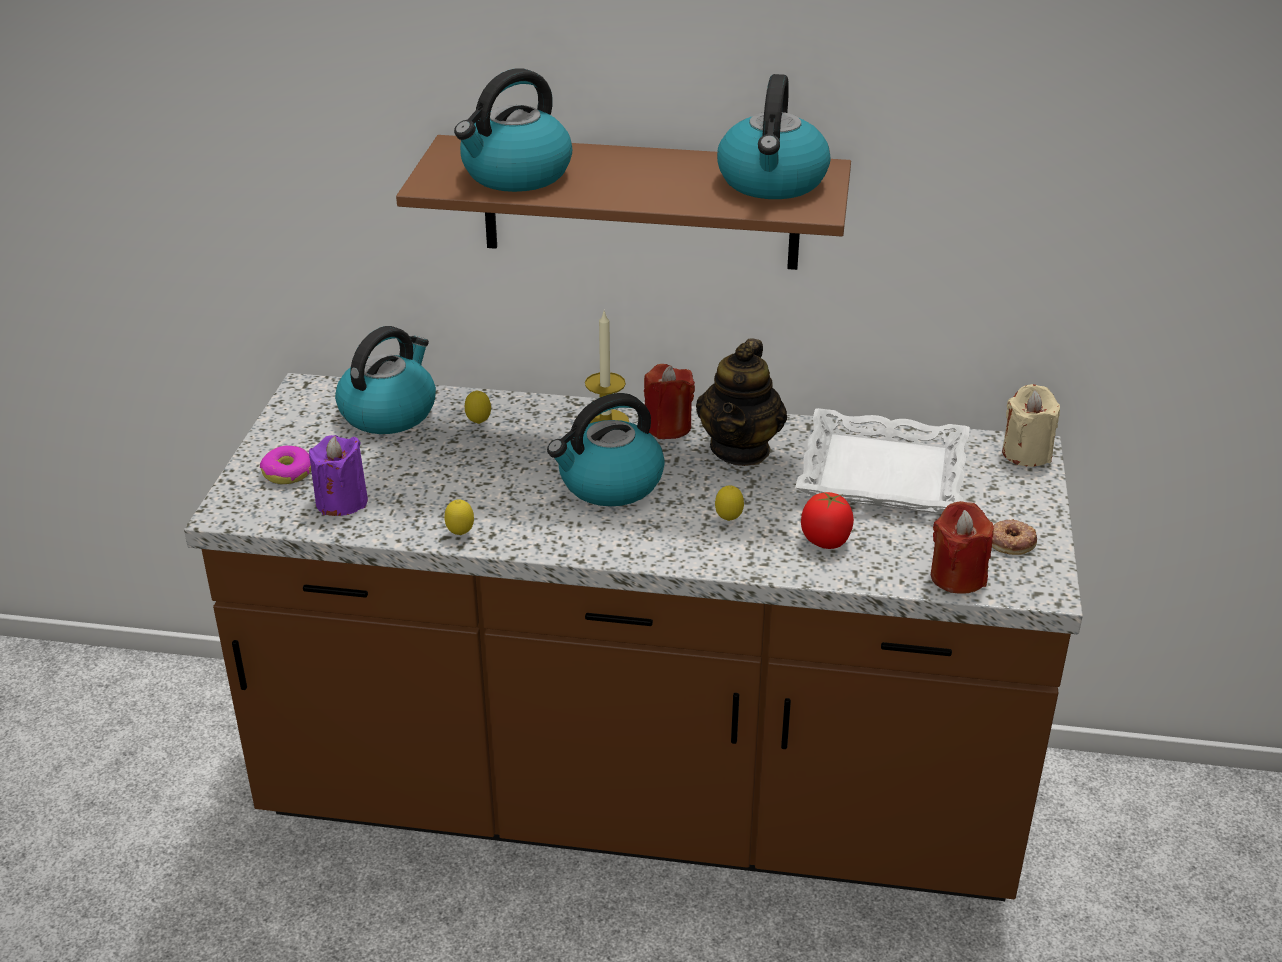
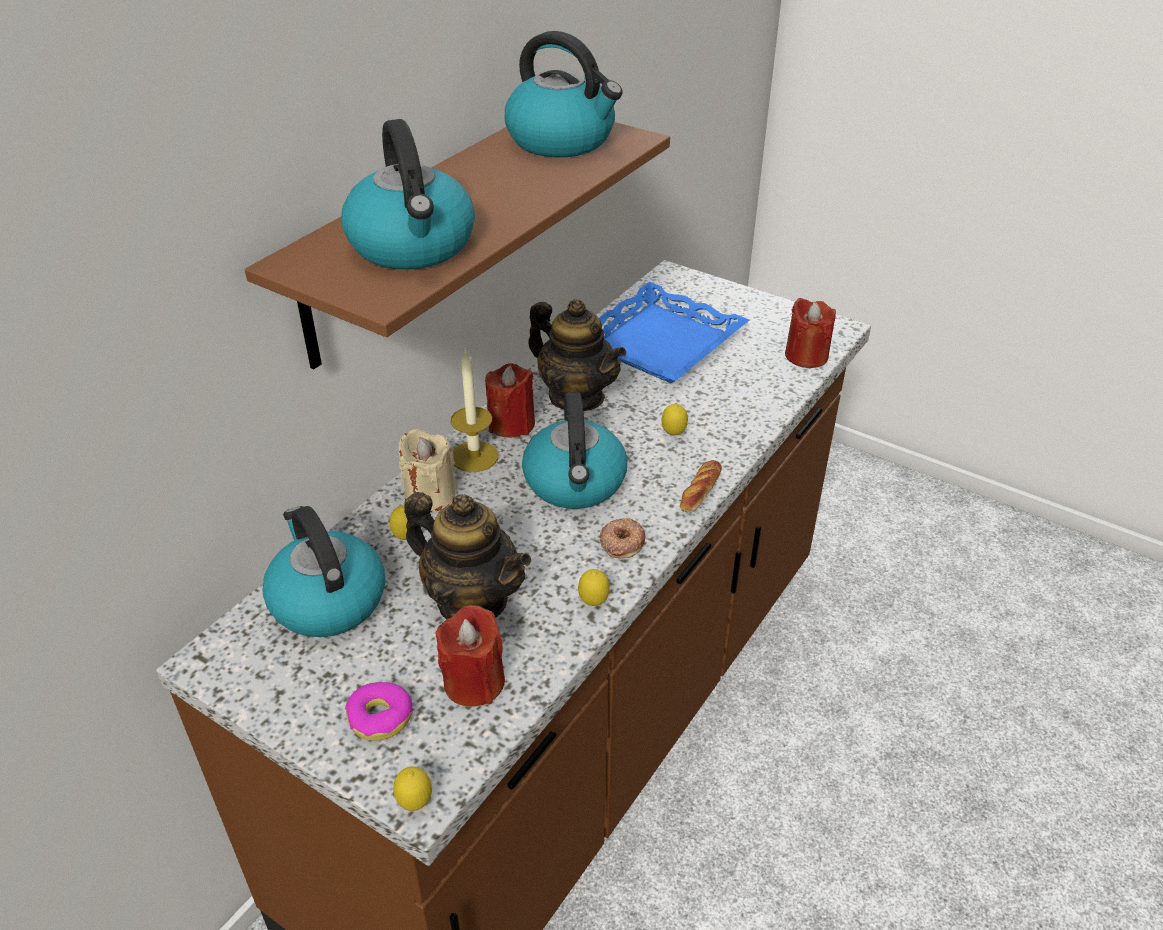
camera: 65 degrees left, 5 degrees up
(218, 511) = (415, 804): none -> lemon
(341, 502) = (474, 682): purple candle -> red candle
(427, 475) = (472, 600): none -> teapot
(653, 556) = (700, 490): none -> bread
(826, 541) = (731, 397): tomato -> none
(883, 473) = (659, 342): white tray -> blue tray
(1010, 541) = (777, 321): donut -> donut (622, 542)
(1026, 453) = (676, 278): beige candle -> beige candle (430, 495)

